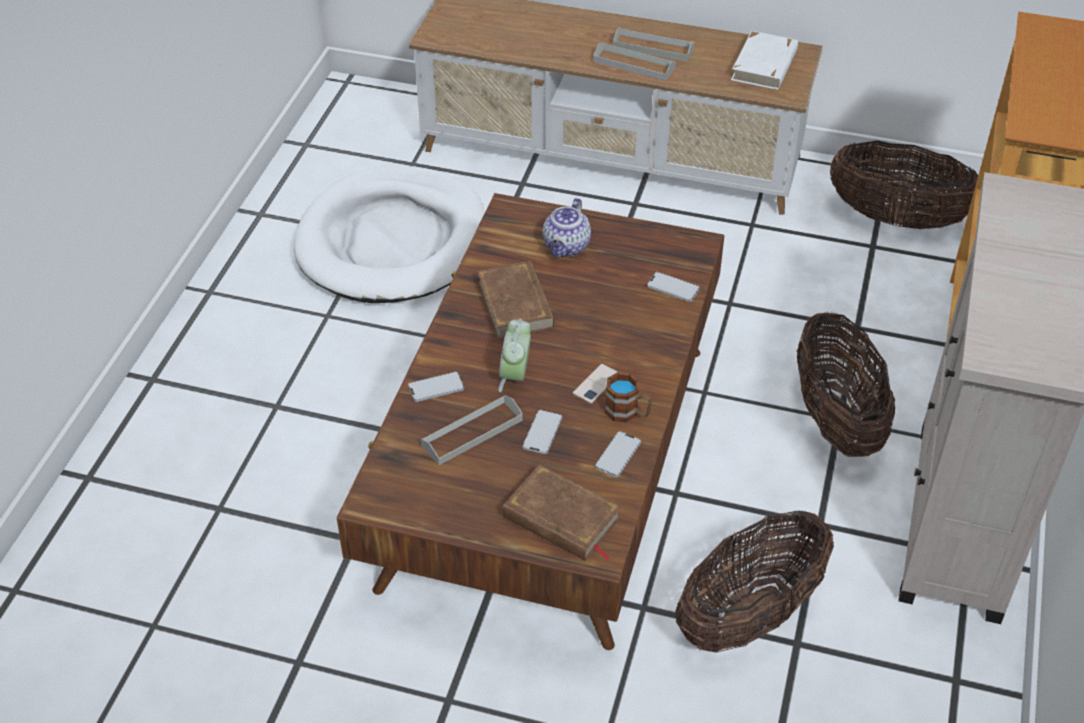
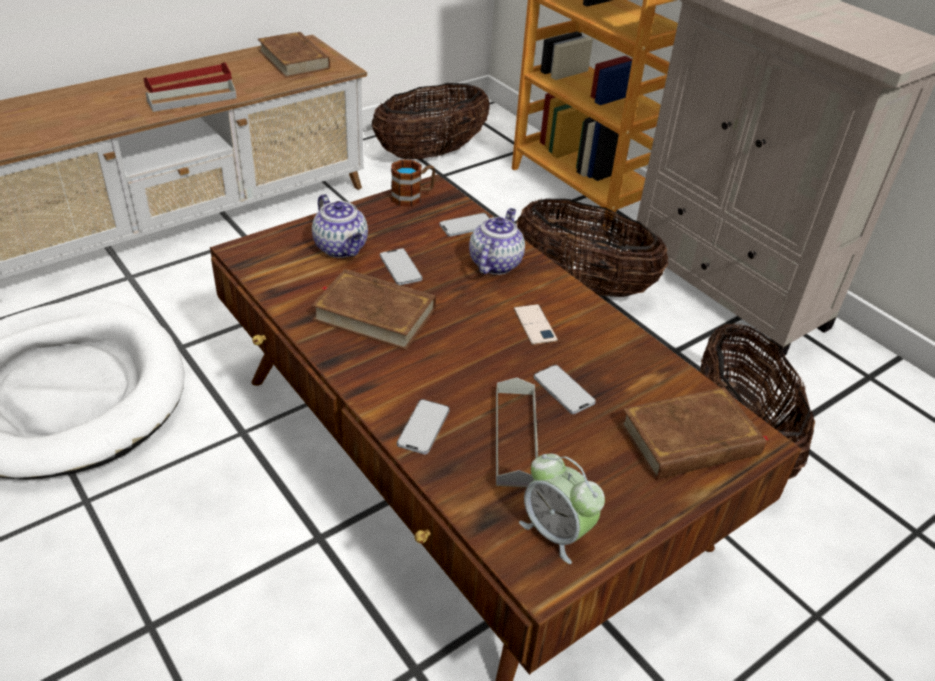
camera: 55 degrees left, 5 degrees down
(515, 376) = (469, 366): alarm clock -> alarm clock (556, 532)
(618, 455) = (637, 361): phone -> phone (400, 268)
(628, 413) = (590, 327): mug -> mug (412, 197)
(644, 327) = (495, 263): none -> teapot
(653, 47) = (189, 83): grey tray -> red tray
(765, 65) = (294, 59): white book -> brown book

